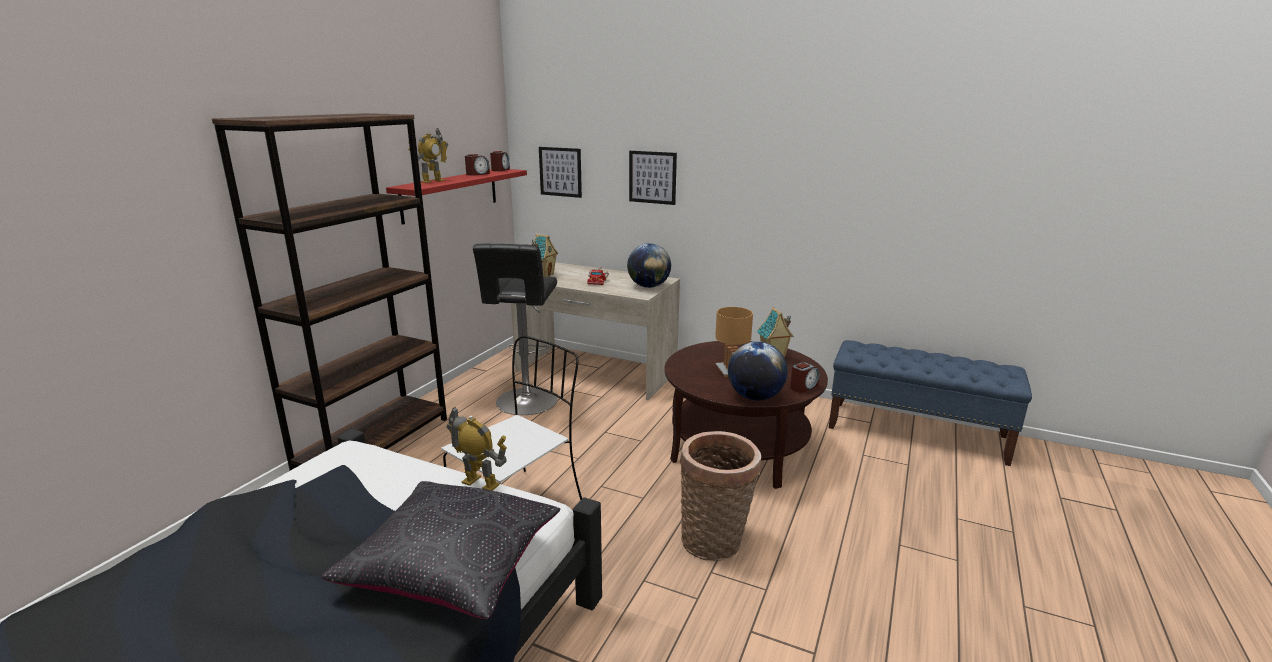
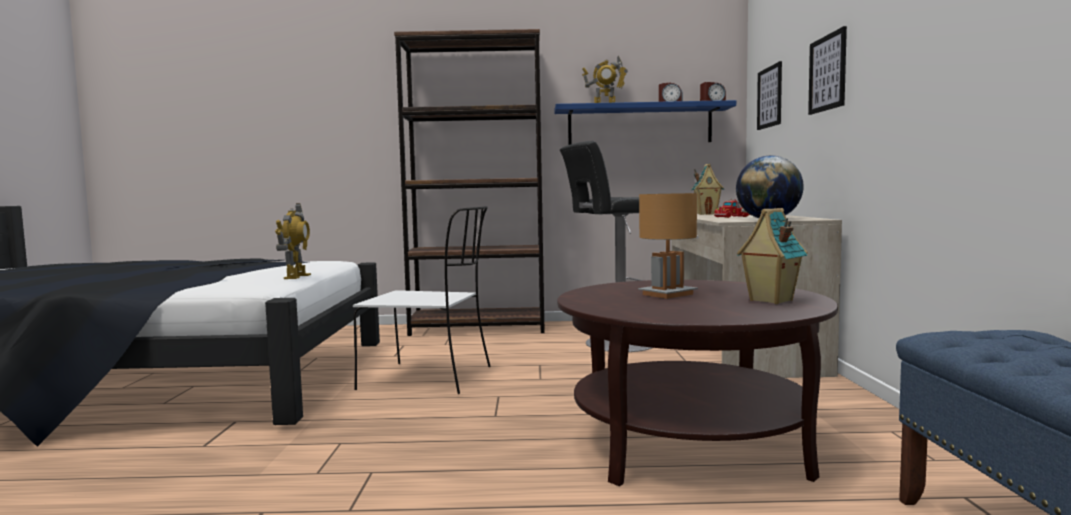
camera: 65 degrees right, 15 degrees down
(450, 194) = (639, 125): red shelf -> blue shelf
(453, 565) = (171, 282): black pillow -> none
(715, 542) = (435, 464): basket -> none
(755, 397) = (600, 306): globe -> none
(803, 387) = (688, 317): alarm clock -> none

